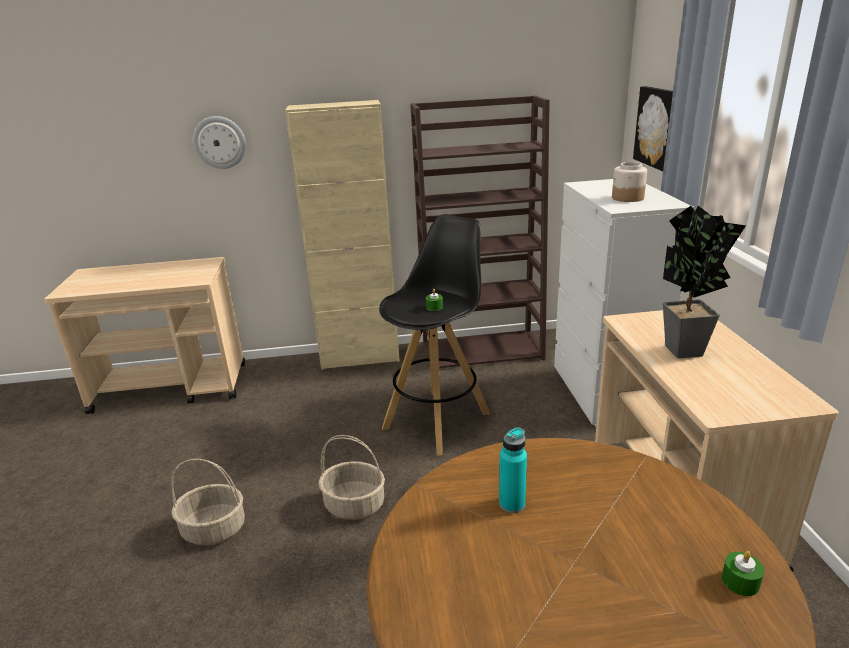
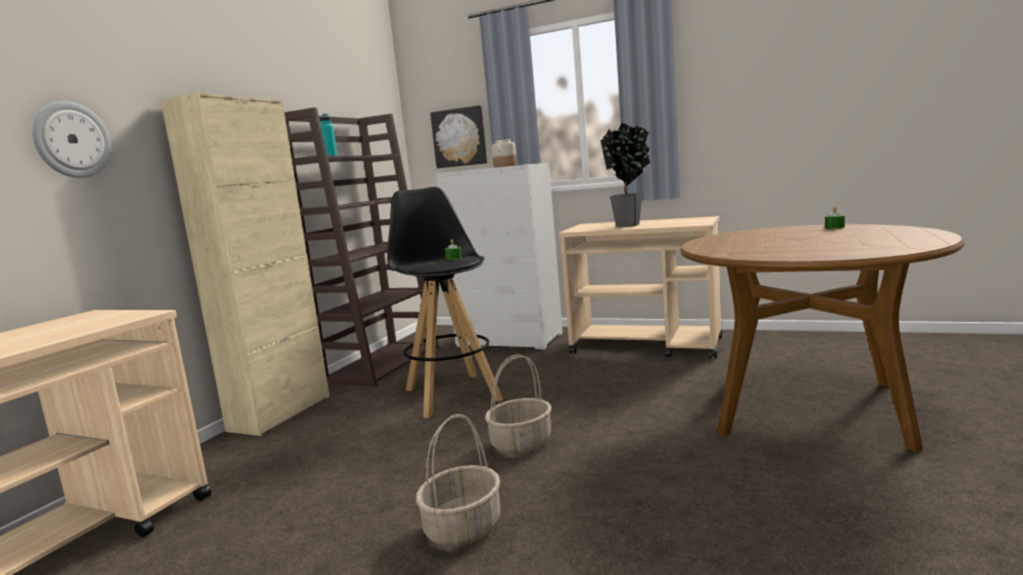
camera: 60 degrees left, 15 degrees down
(512, 504) = (750, 245): turquoise bottle -> turquoise bottle (331, 157)

